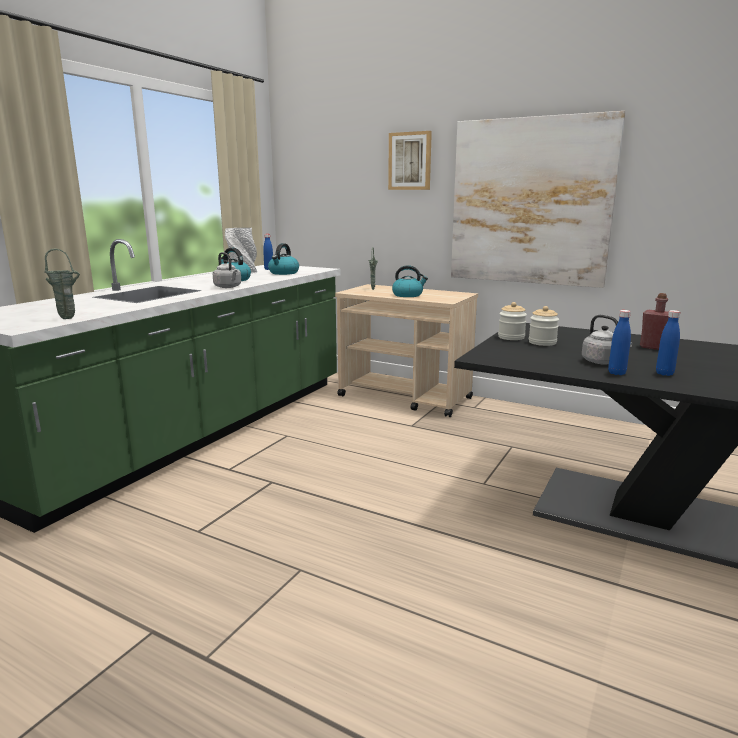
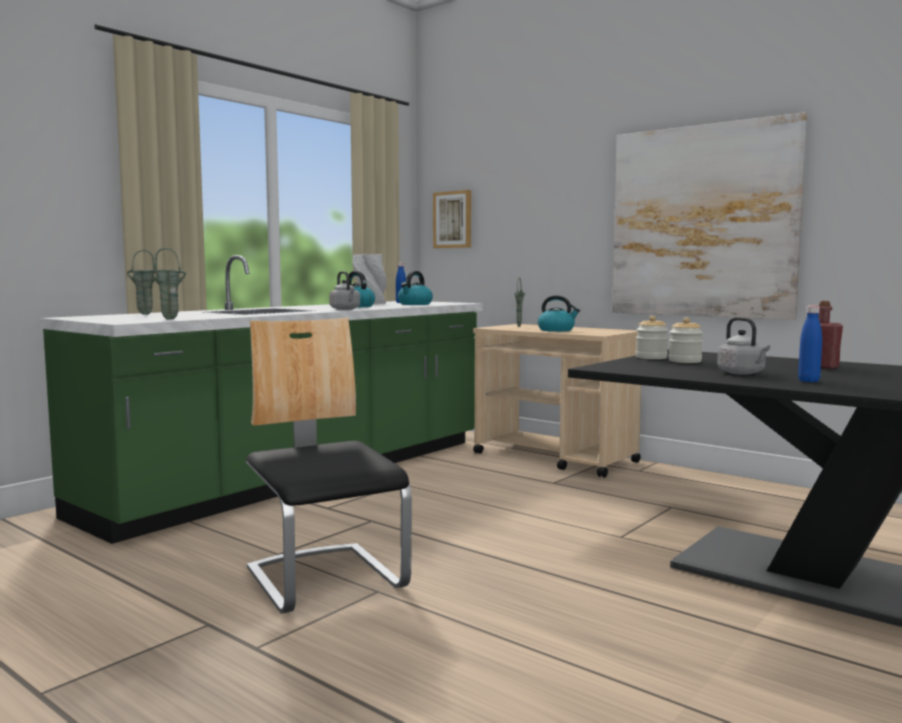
camera: 10 degrees right, 10 degrees down
(34, 306) = (143, 314): none -> green vase
(249, 558) = (326, 578): none -> chair
(410, 161) = (565, 182): picture -> picture (453, 219)
(616, 373) = (749, 379): blue bottle -> none

